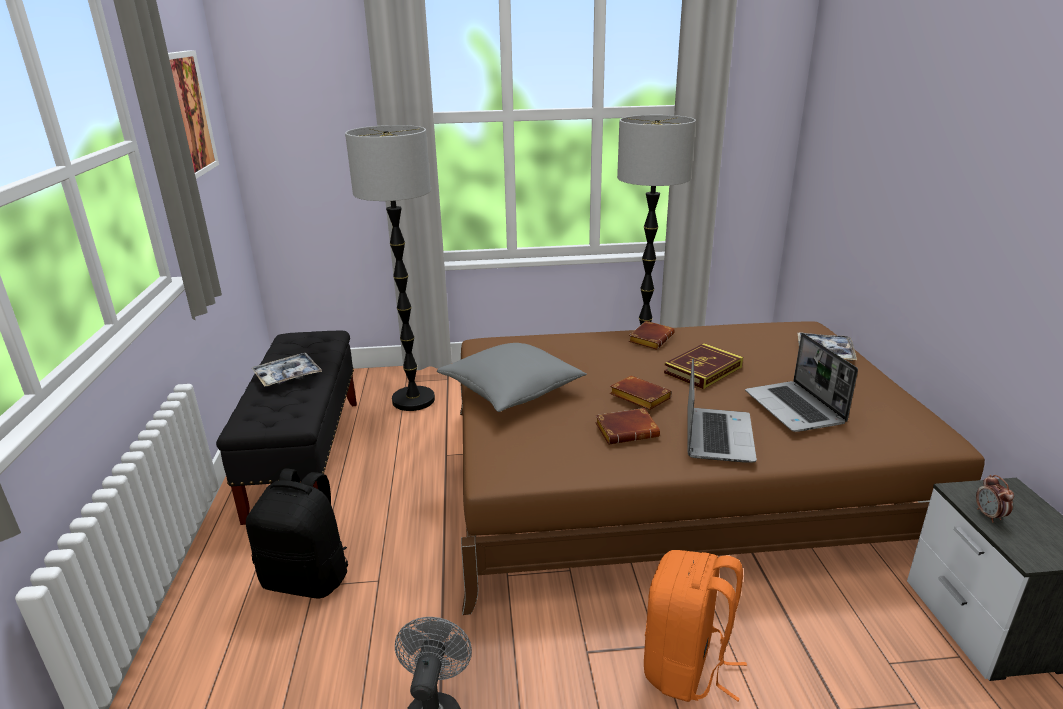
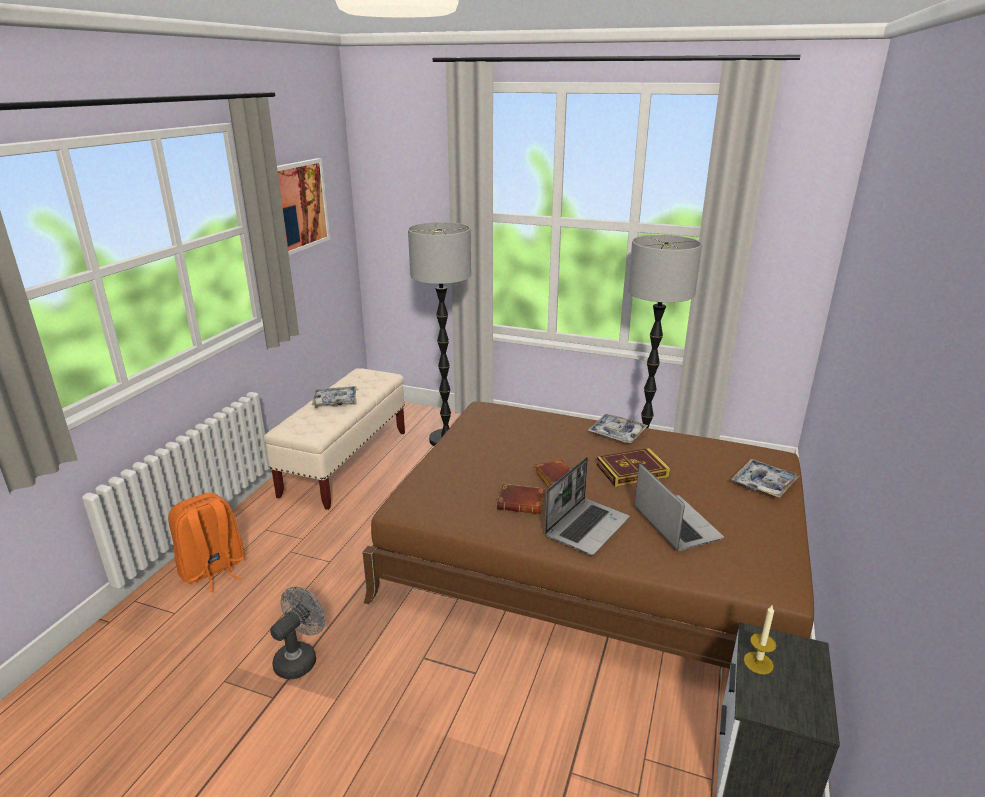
camera: 25 degrees right, 0 degrees up
(306, 457) = (346, 463): black bench -> beige bench
(308, 578) = (290, 545): black backpack -> none
(511, 391) = (468, 449): grey pillow -> none
(650, 339) = (617, 433): brown book -> tray
(686, 667) = (483, 695): orange backpack -> orange backpack (213, 570)
(795, 408) = (675, 524): laptop -> laptop turned 150 degrees clockwise
(989, 515) = (758, 663): alarm clock -> candle

